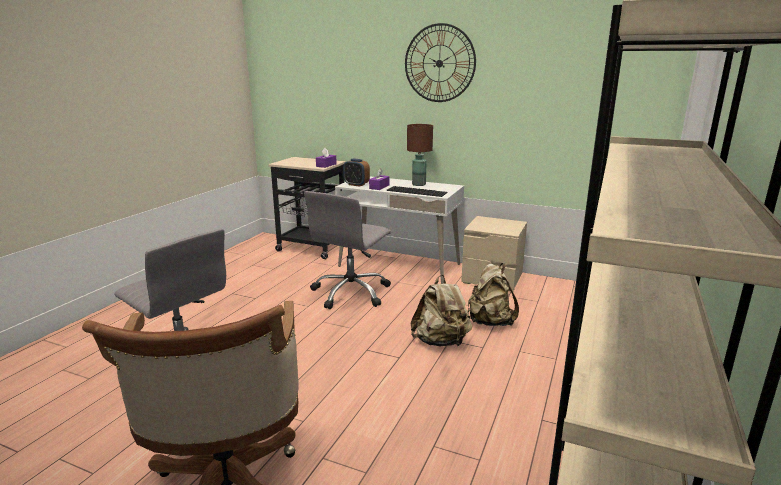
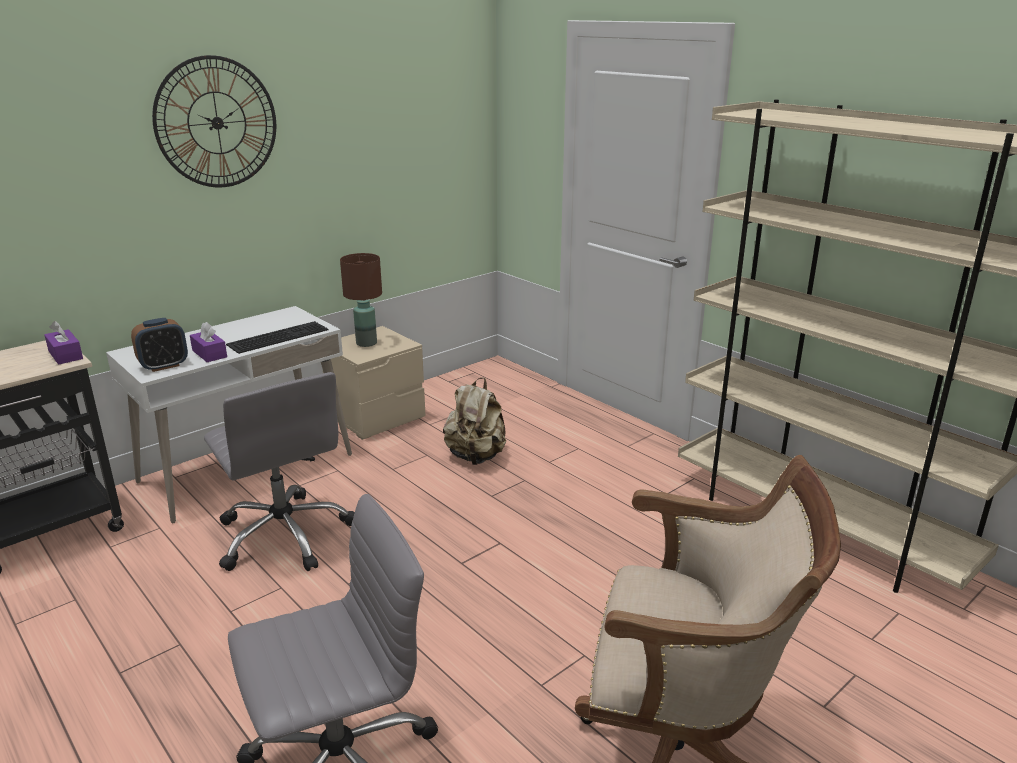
camera: 65 degrees left, 5 degrees up
(419, 184) = (244, 327): brown table lamp -> brown table lamp (367, 343)
(441, 342) = (490, 502): beige backpack -> none

